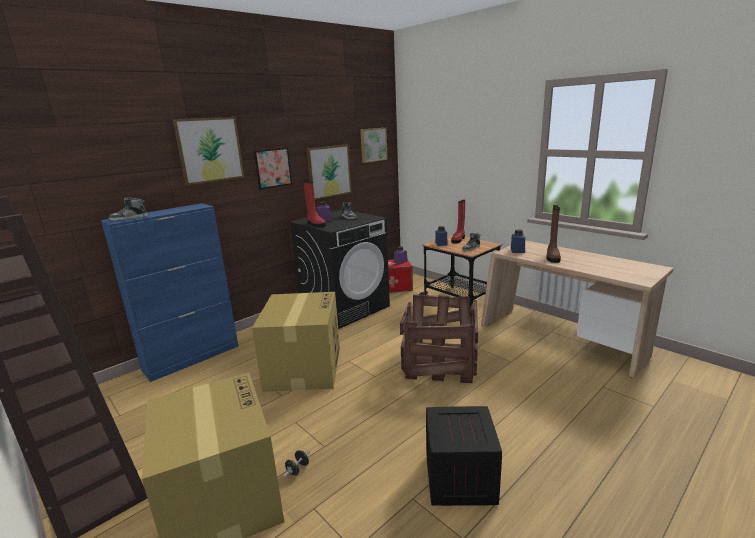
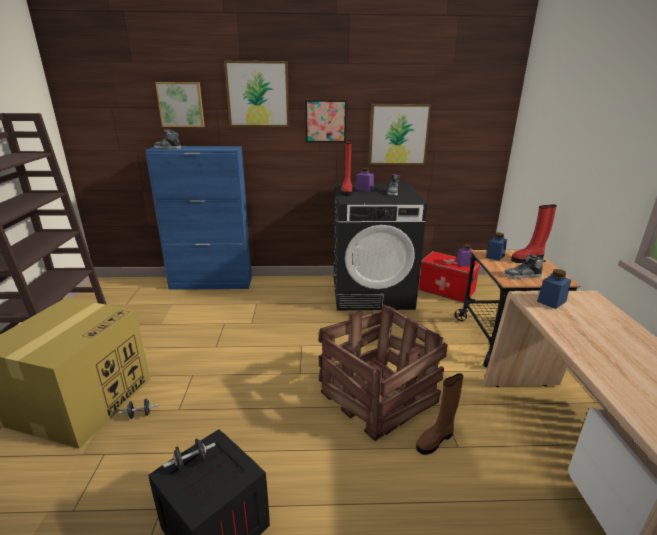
camera: 40 degrees right, 5 degrees up
(304, 367) = (263, 331): cardboard box -> none
(373, 144) = (473, 108): picture -> picture (181, 104)
(444, 429) = (191, 462): none -> black dumbbell
(552, 257) = (587, 332): brown boot -> brown boot (436, 440)

